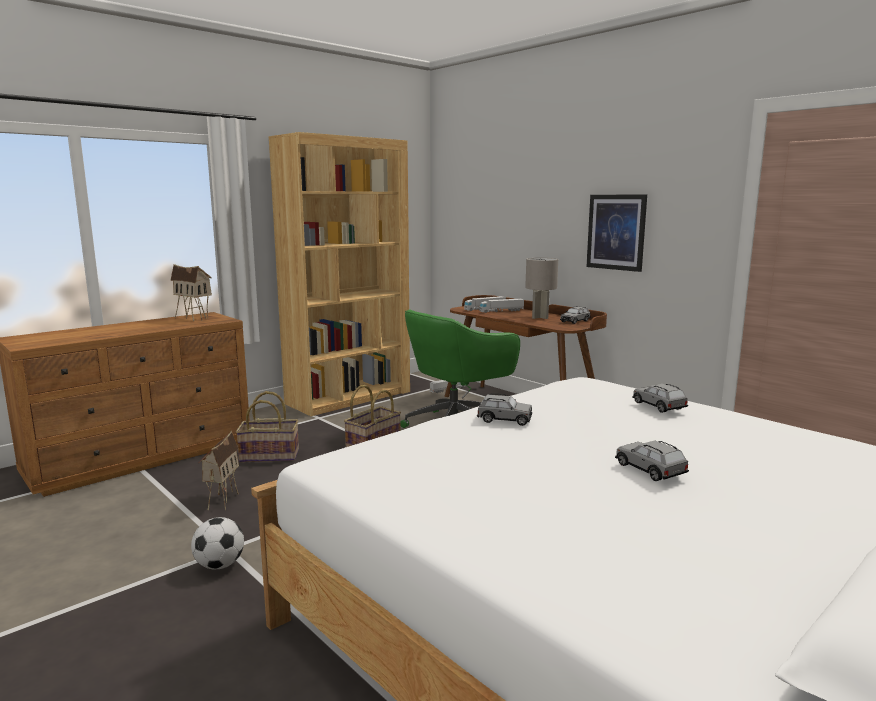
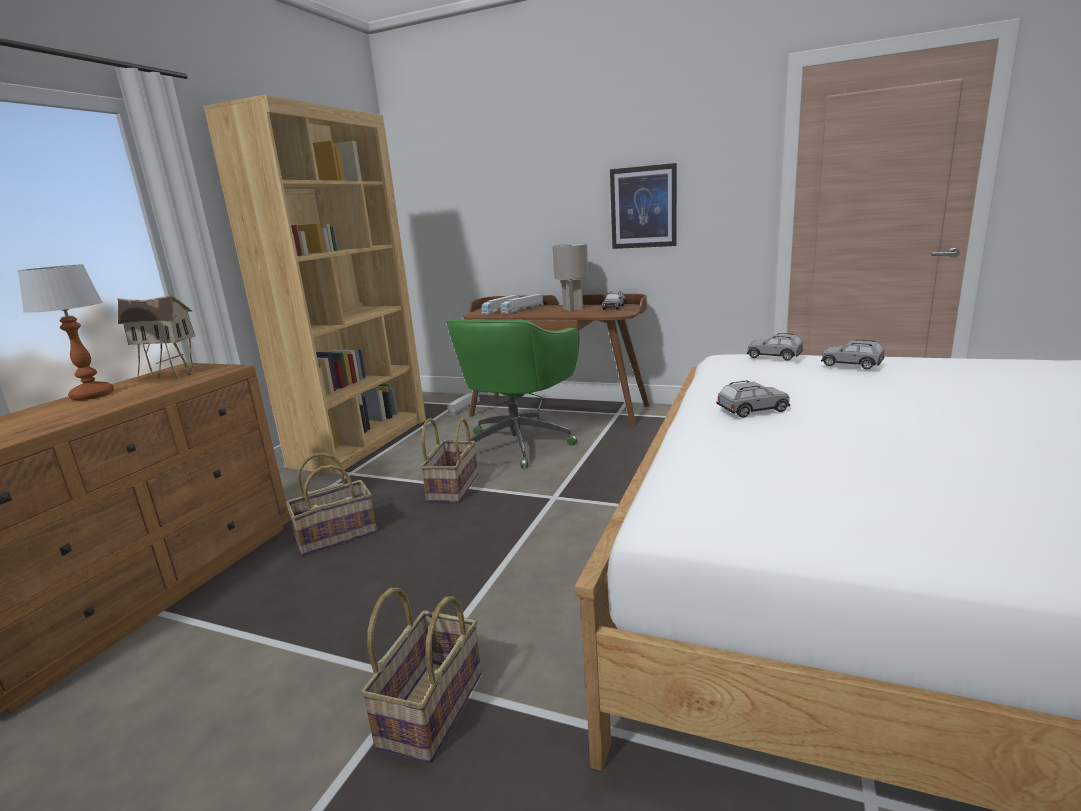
camera: 25 degrees left, 5 degrees up
(141, 323) = (92, 396): none -> table lamp
(220, 565) = (430, 708): football -> basket
(221, 500) = (332, 614): toy house -> none
(650, 470) = (992, 423): grey toy car -> grey toy car (774, 356)

